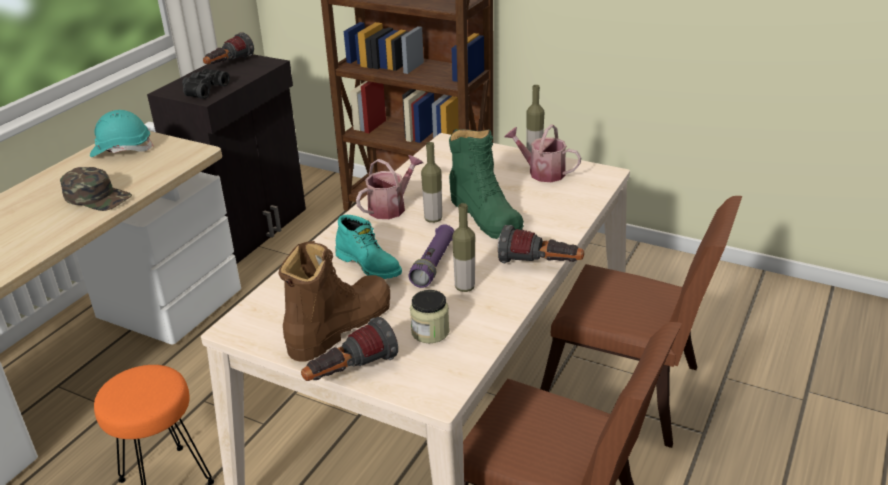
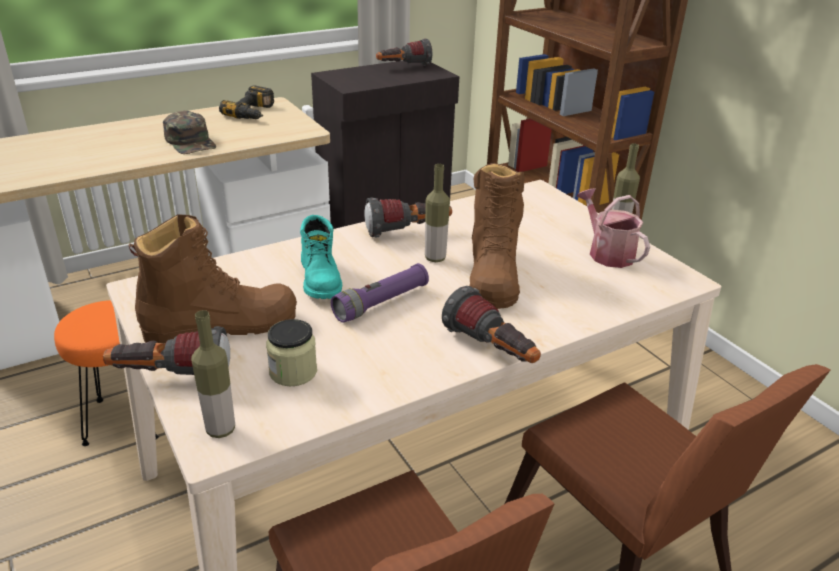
camera: 30 degrees right, 0 degrees up
(122, 150) = (254, 112): turquoise hard hat -> power drill
(204, 90) = (357, 80): black binoculars -> none
(391, 207) = (408, 232): watering can -> flashlight
(464, 287) = (383, 340): bottle -> bottle (220, 429)
(485, 215) = (492, 274): green boot -> brown boot

